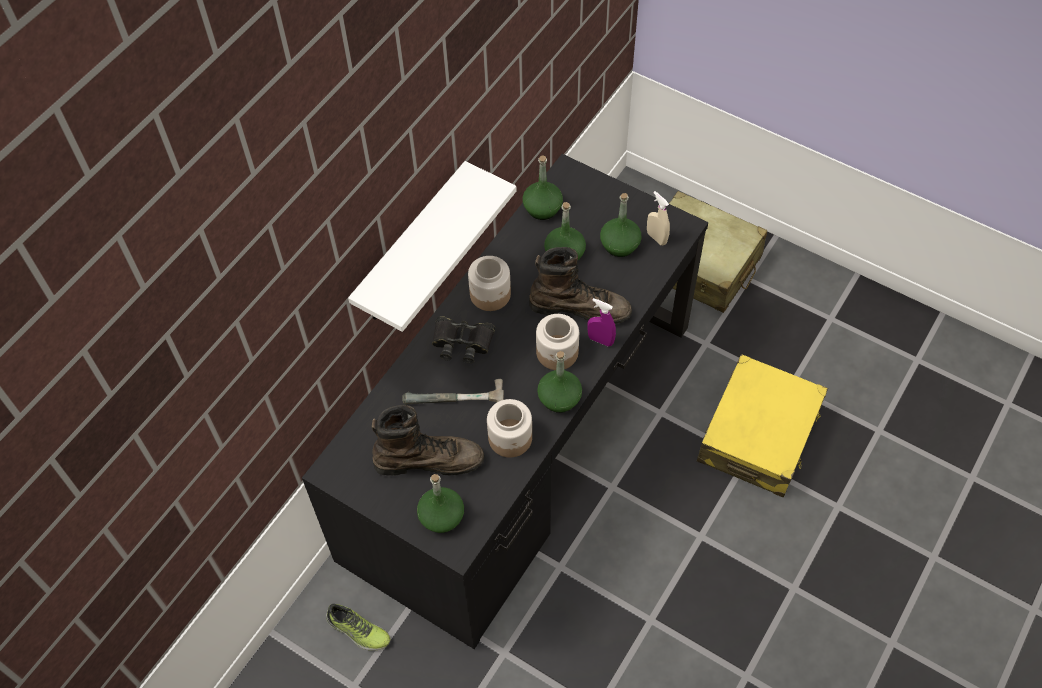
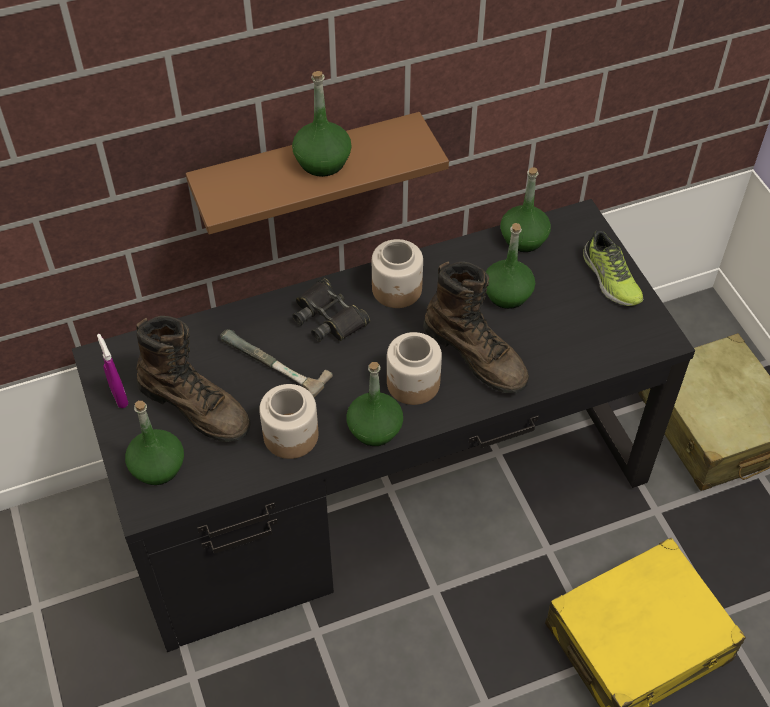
camera: 35 degrees right, 5 degrees down
(358, 631) = (83, 559): shoe -> shoe (610, 279)
(411, 248) = (307, 173): white shelf -> brown shelf
(600, 340) = (469, 398): purple spray bottle -> purple spray bottle (119, 396)
(619, 245) = (574, 318): green bottle -> green bottle (322, 161)
(656, 238) = (621, 333): beige spray bottle -> none

